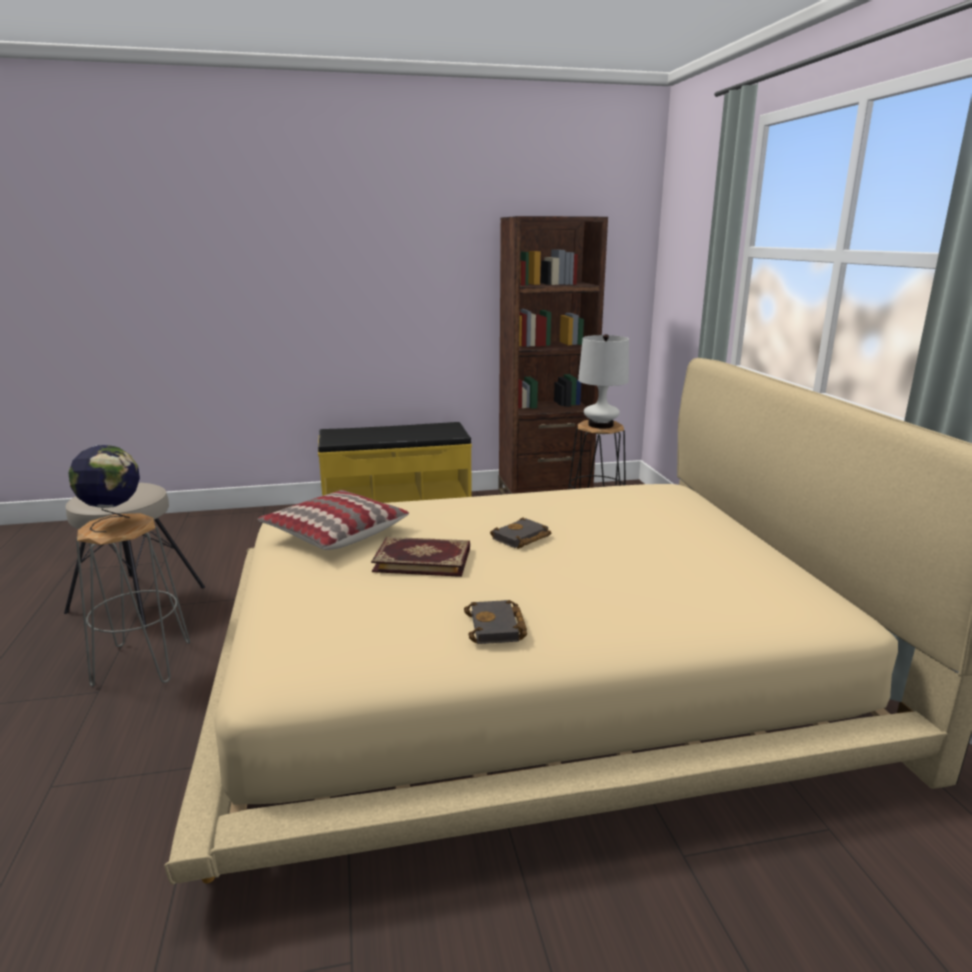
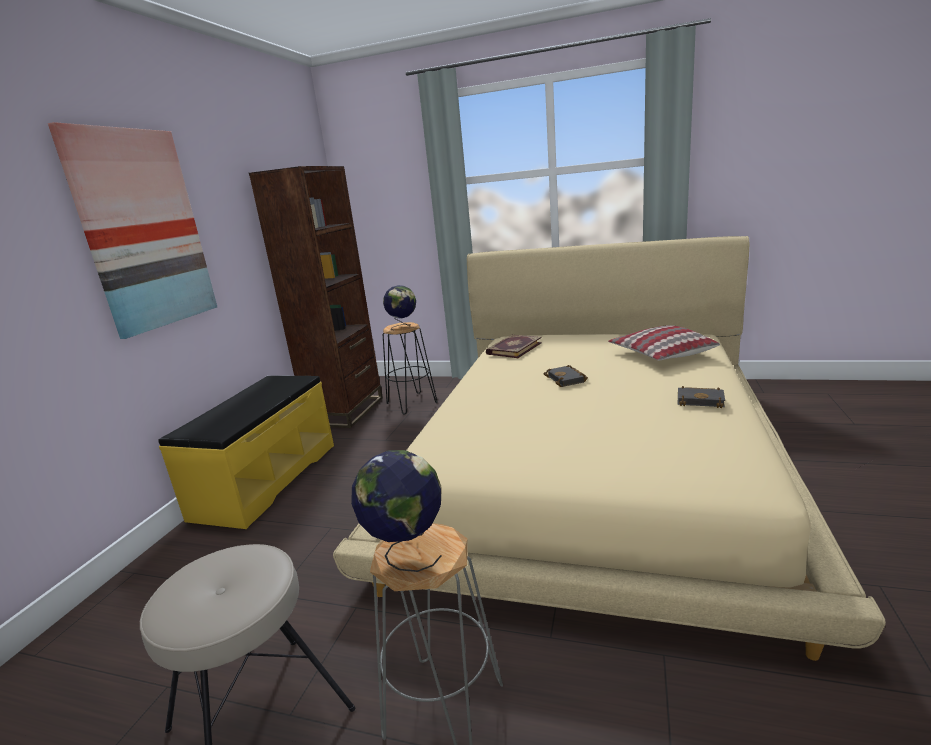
camera: 60 degrees left, 0 degrees up
(334, 533) = (496, 443): pillow -> pillow (661, 354)
(357, 263) = (143, 230): none -> picture
(423, 559) = (581, 412): book -> book (513, 348)
(600, 425) = (403, 326): white table lamp -> globe

